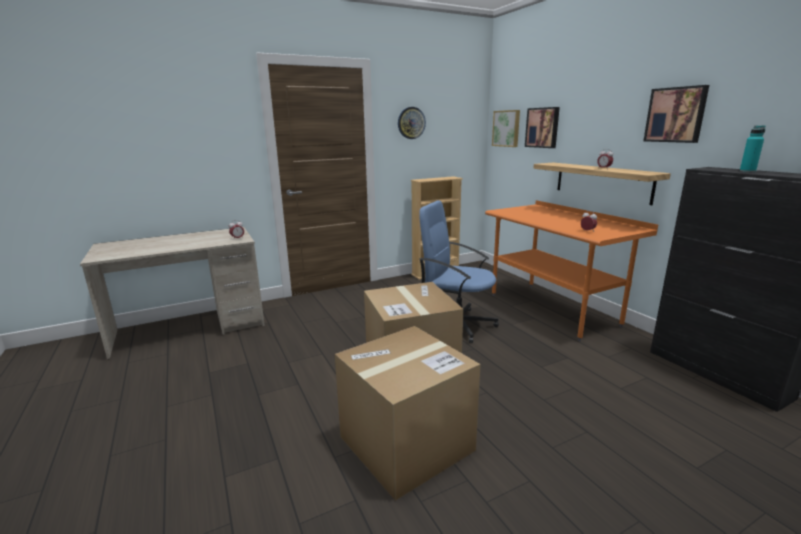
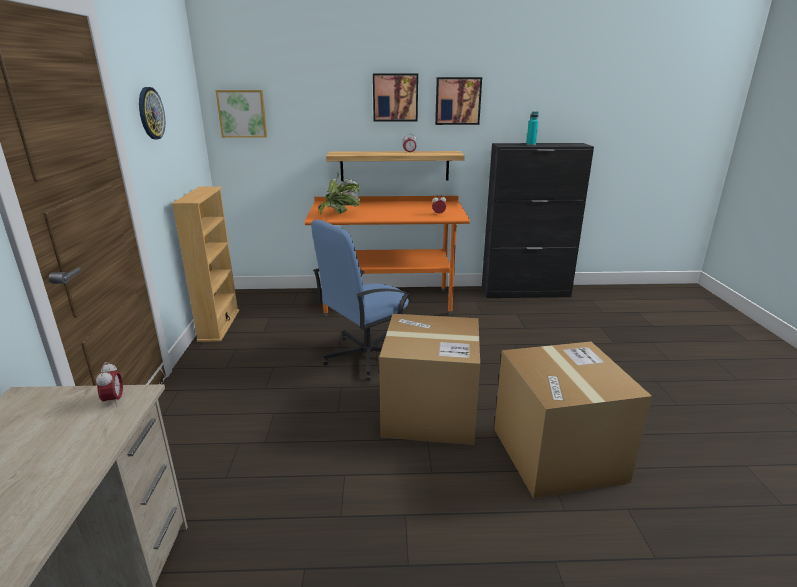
camera: 65 degrees left, 5 degrees up
(516, 213) = (340, 215): none -> potted plant
(543, 127) = (305, 112): picture -> picture (395, 97)

